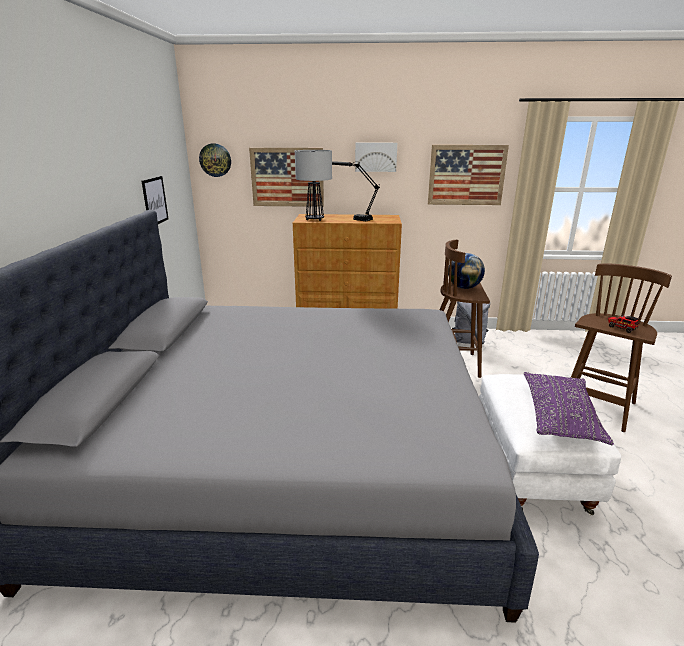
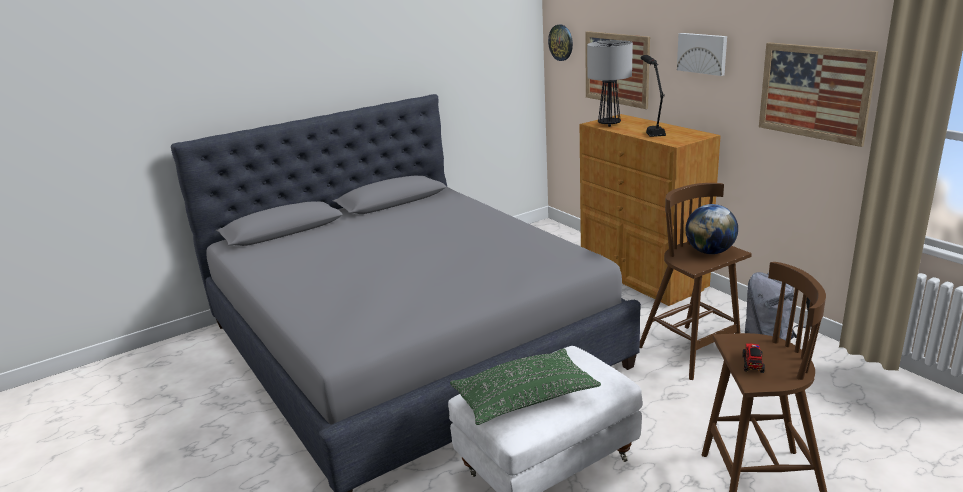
camera: 55 degrees right, 0 degrees up
(155, 201) = (462, 84): picture -> none
(560, 416) = (525, 398): purple pillow -> green pillow

